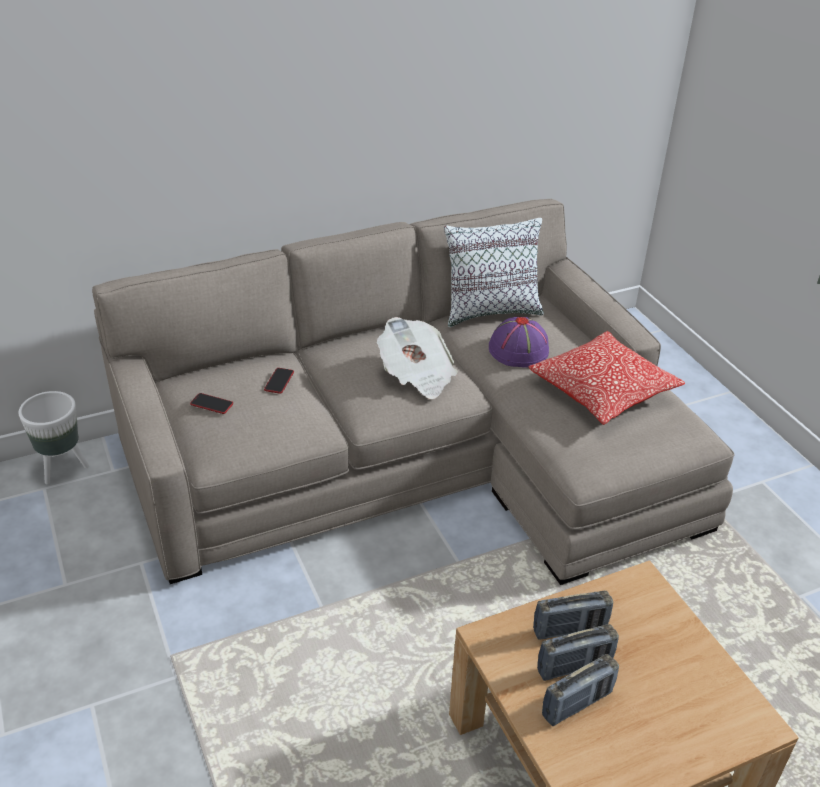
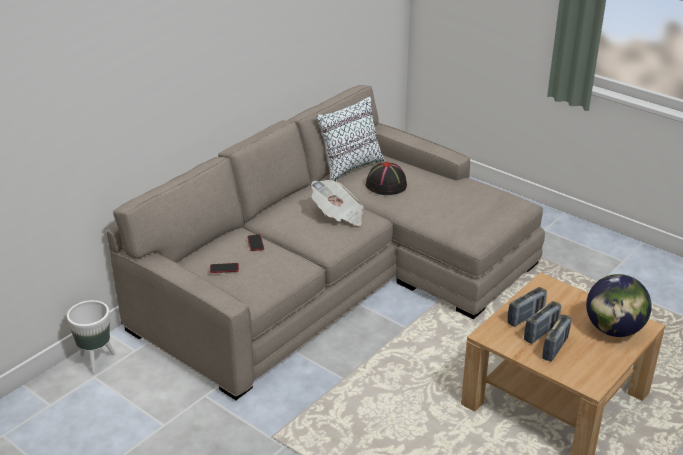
camera: 25 degrees left, 5 degrees down
(519, 351) = (386, 185): purple hat -> black hat
(602, 391) = (452, 194): pillow -> none
(699, 709) = (613, 330): none -> globe

